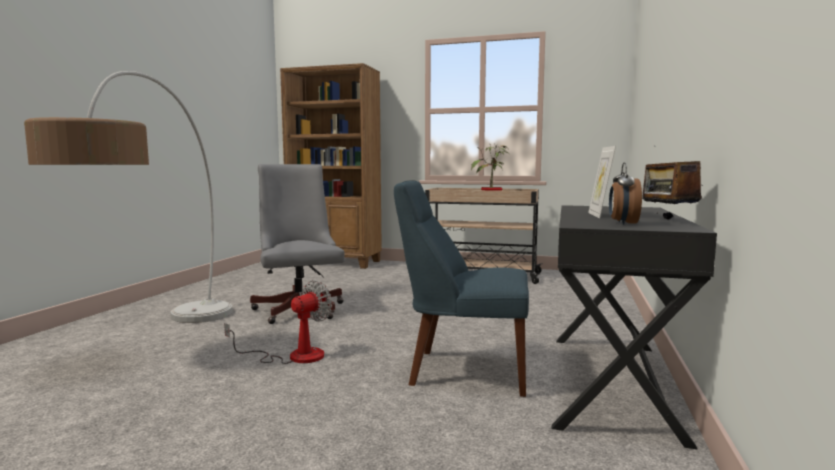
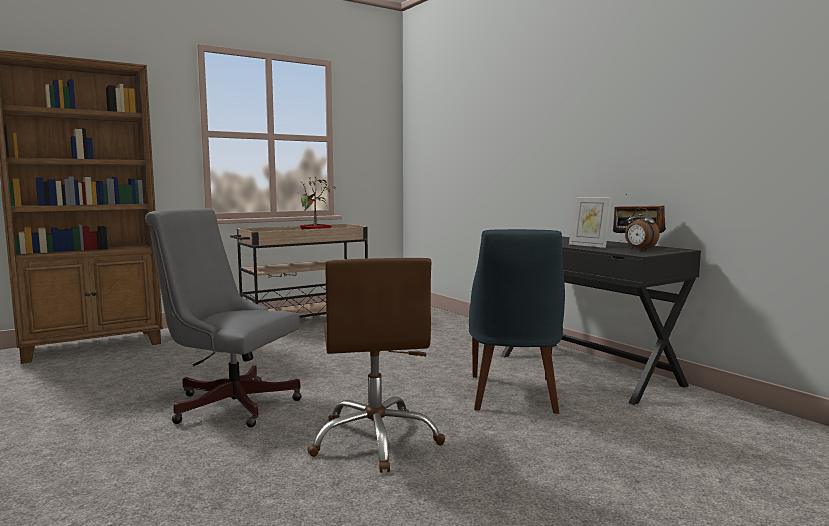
camera: 50 degrees left, 0 degrees up
(155, 341) = (167, 501): floor lamp -> none
(294, 356) = (376, 440): fan -> brown office chair
(463, 371) = (513, 395): blue chair -> blue chair turned 45 degrees counterclockwise

